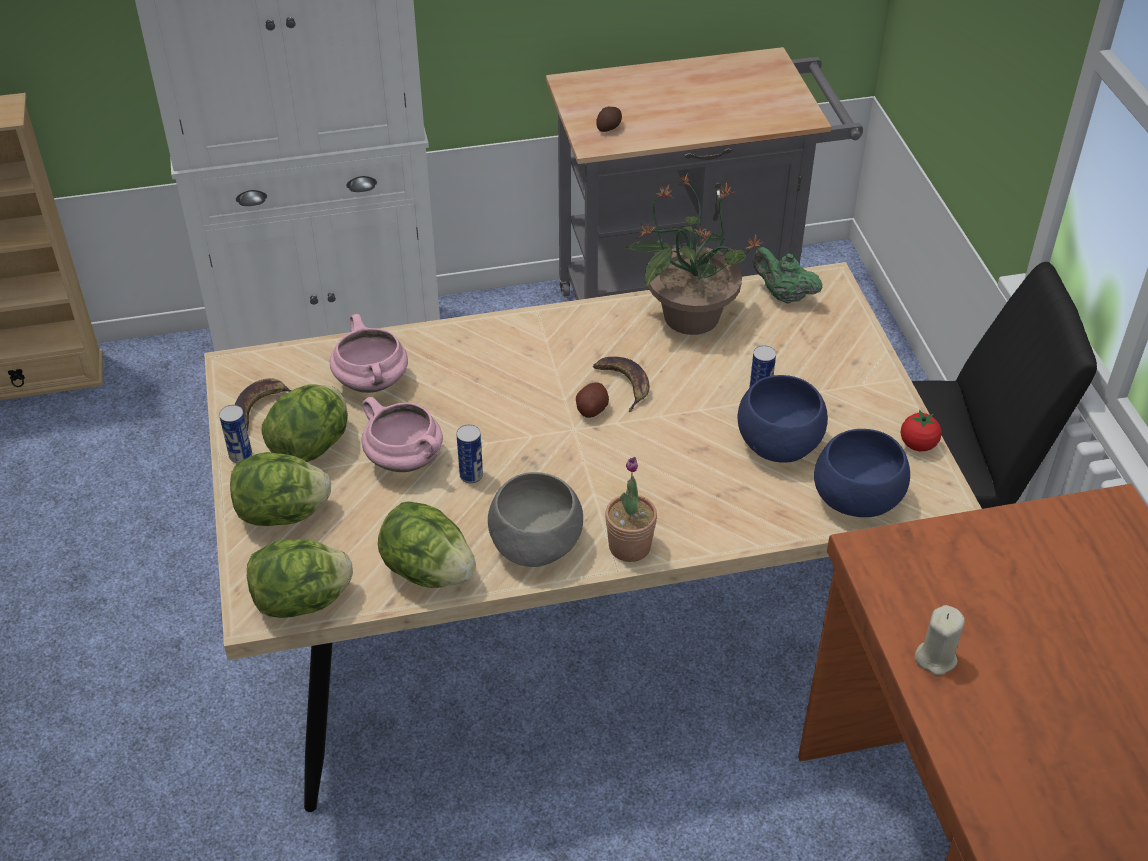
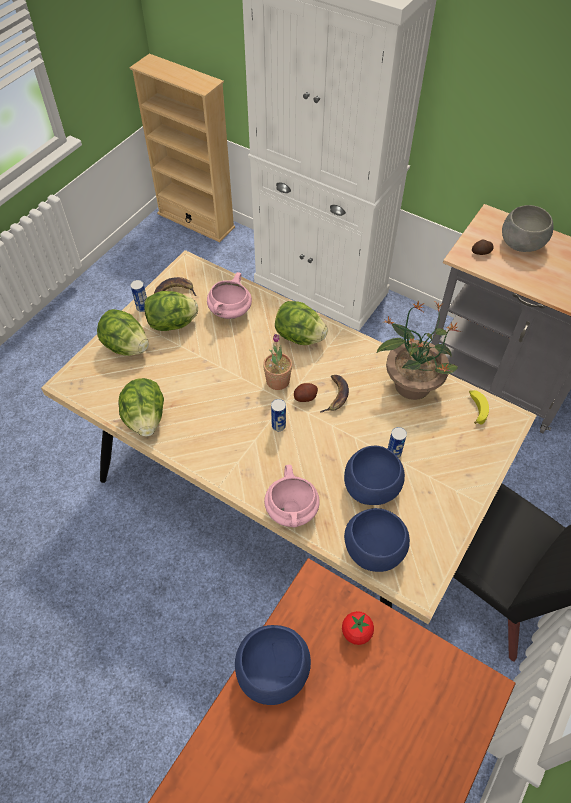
camera: 45 degrees right, 10 degrees up
(303, 601) = (87, 392): lettuce -> lettuce (299, 337)
(406, 460) = (199, 359): pink cooking pot -> pink cooking pot (292, 511)
(471, 475) = (215, 388): can -> can (278, 426)
(535, 543) = (201, 442): grey bowl -> grey bowl (522, 242)
(629, 546) = (237, 479): potted plant -> potted plant (278, 381)
(783, 295) = (476, 409): green teapot -> banana
(918, 444) = (443, 548): tomato -> tomato (356, 632)
(935, 657) = (272, 672): beige candle -> blue bowl

